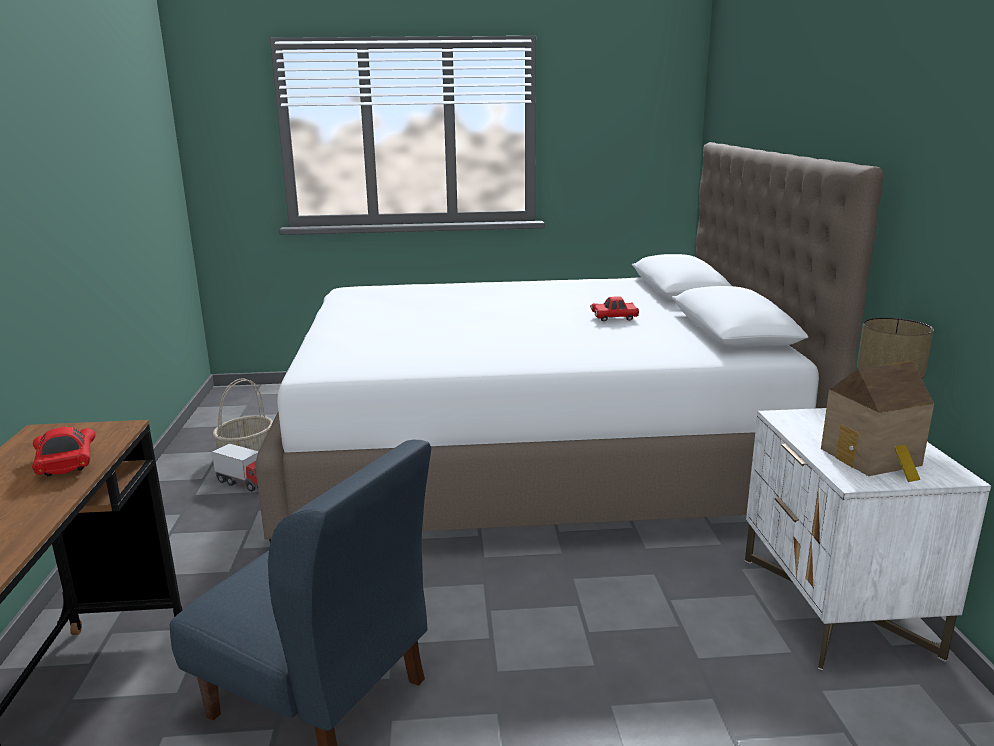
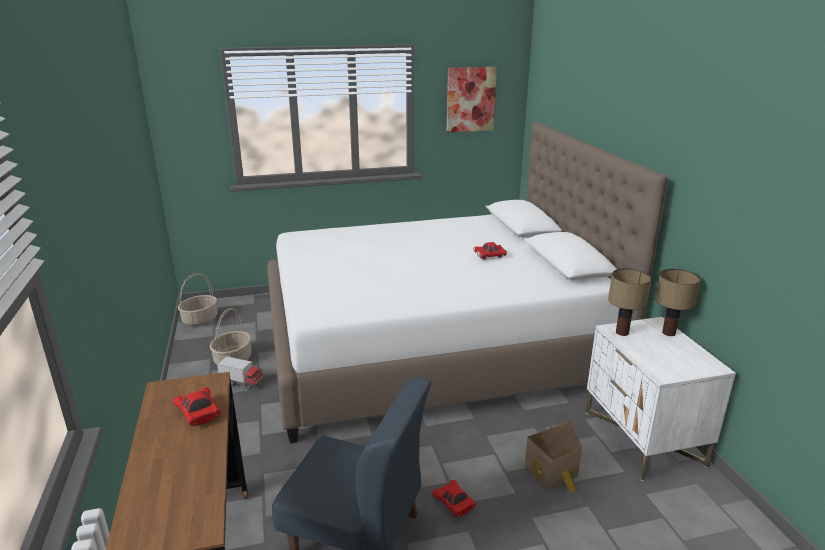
camera: 10 degrees left, 5 degrees up
(227, 407) = (200, 320): none -> basket
(488, 671) = (454, 504): none -> red toy car
(618, 116) = (470, 99): none -> picture
(797, 421) = (621, 332): none -> table lamp
(874, 459) = (670, 358): toy house -> toy house (552, 472)

